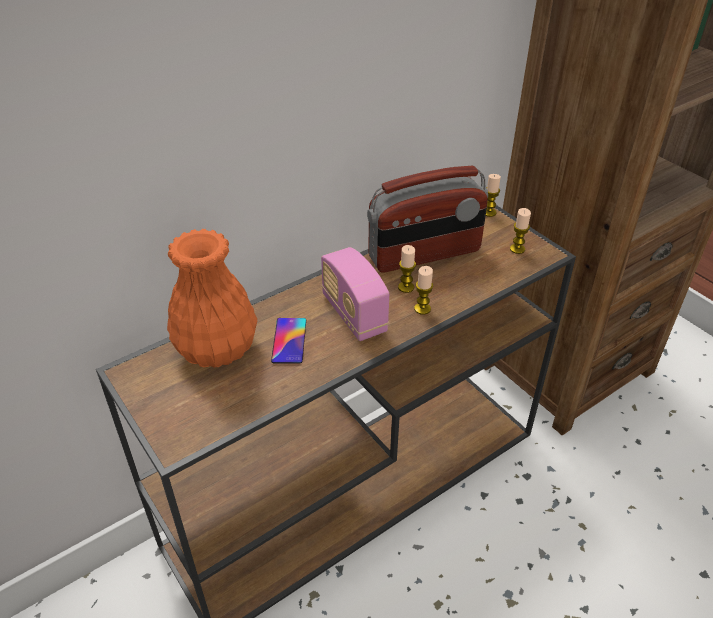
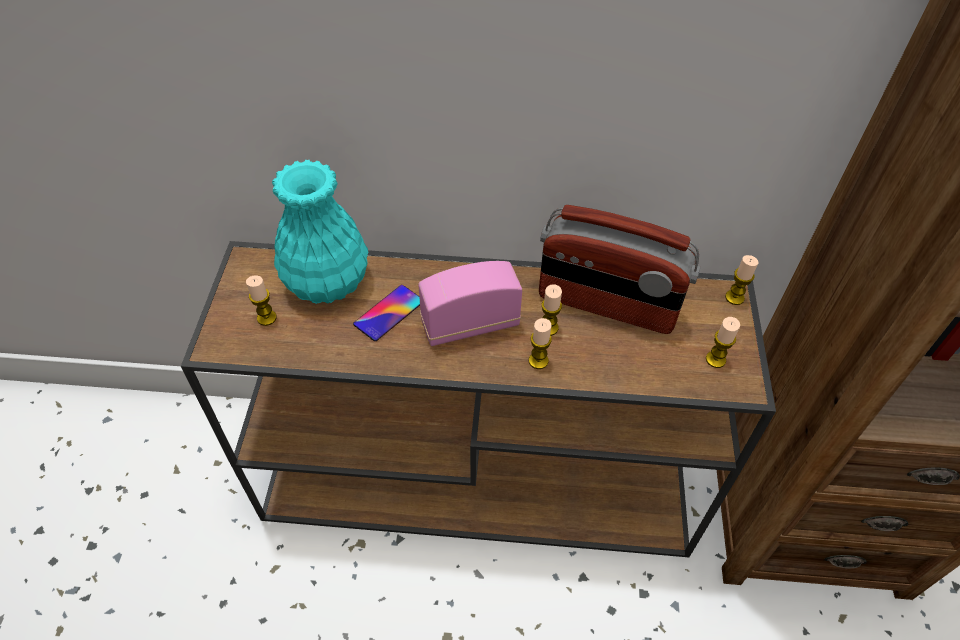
camera: 40 degrees right, 10 degrees up
(196, 399) = (266, 318): none -> candle
(216, 349) = (325, 281): orange vase -> turquoise vase
(354, 314) = (470, 324): radio -> radio turned 60 degrees clockwise

